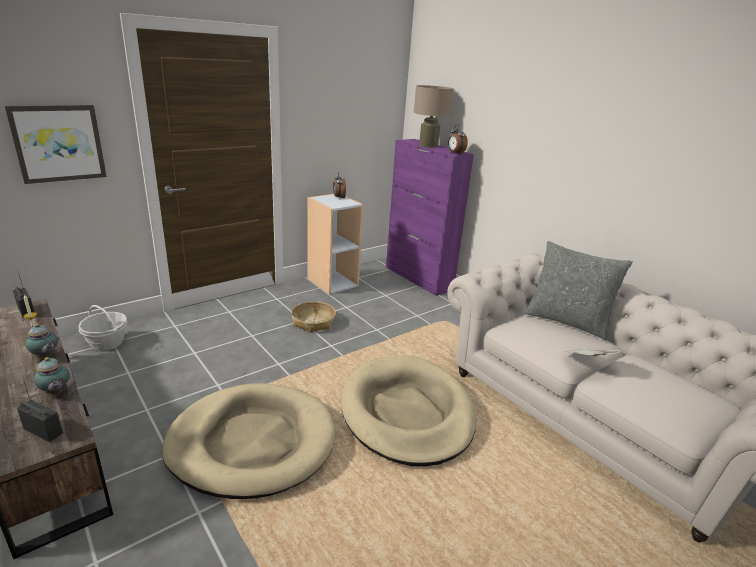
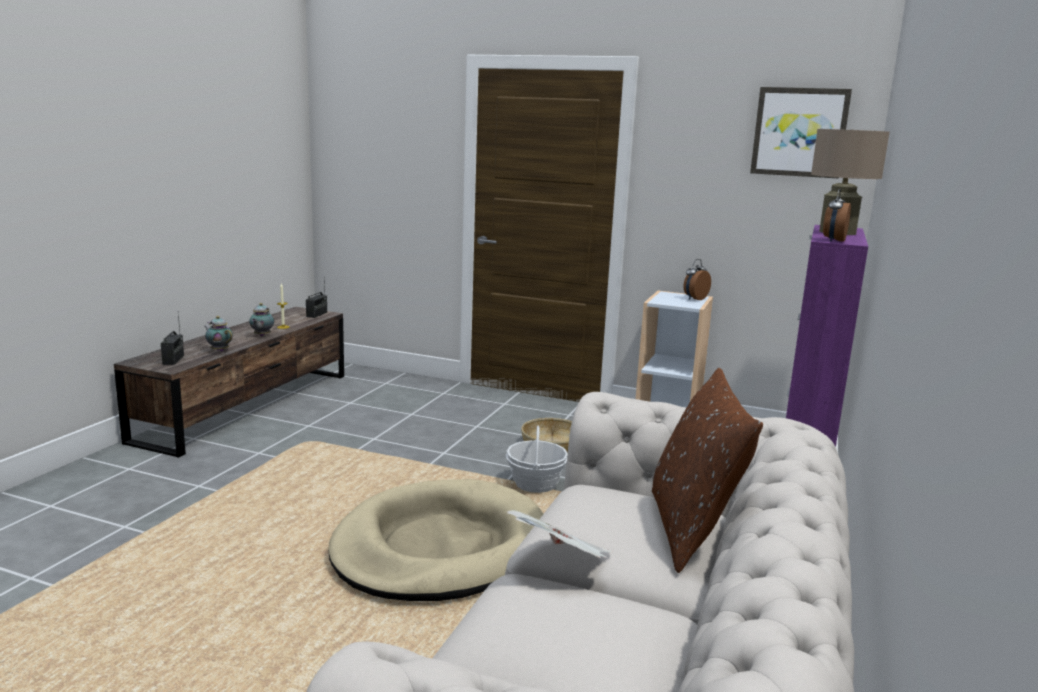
camera: 60 degrees right, 10 degrees down
(56, 393) = (219, 350): teapot -> teapot turned 105 degrees clockwise
(58, 143) = (399, 176): picture -> picture (799, 132)
(107, 343) = (382, 382): basket -> basket (535, 484)
(252, 443) = (303, 479): beige dog bed -> none
(567, 321) = (692, 530): grey pillow -> brown pillow

